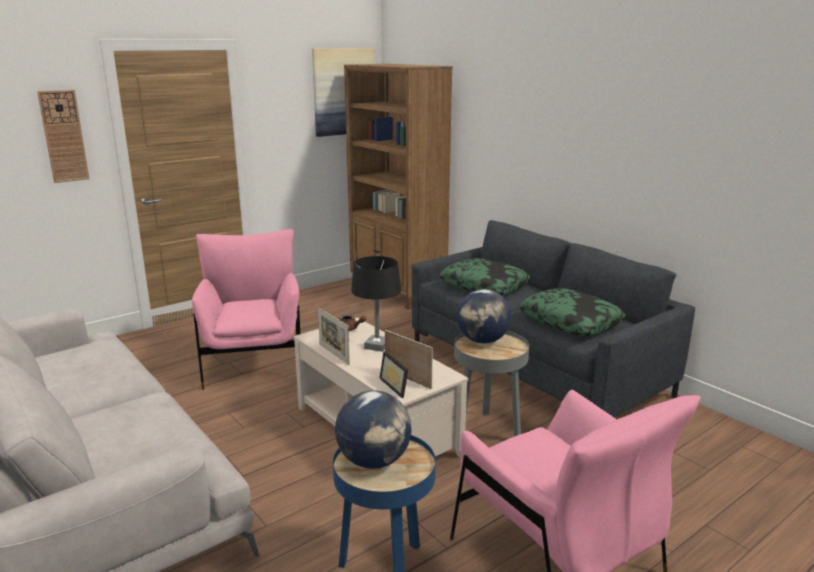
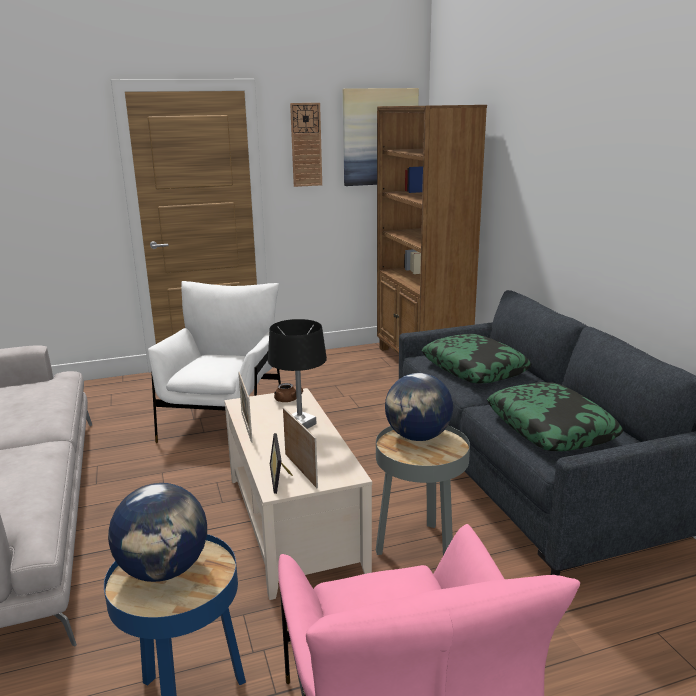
camera: 20 degrees right, 0 degrees up
(64, 136) = (74, 176): wall clock -> wall clock (306, 145)
(254, 361) = (223, 420): pink armchair -> white armchair

